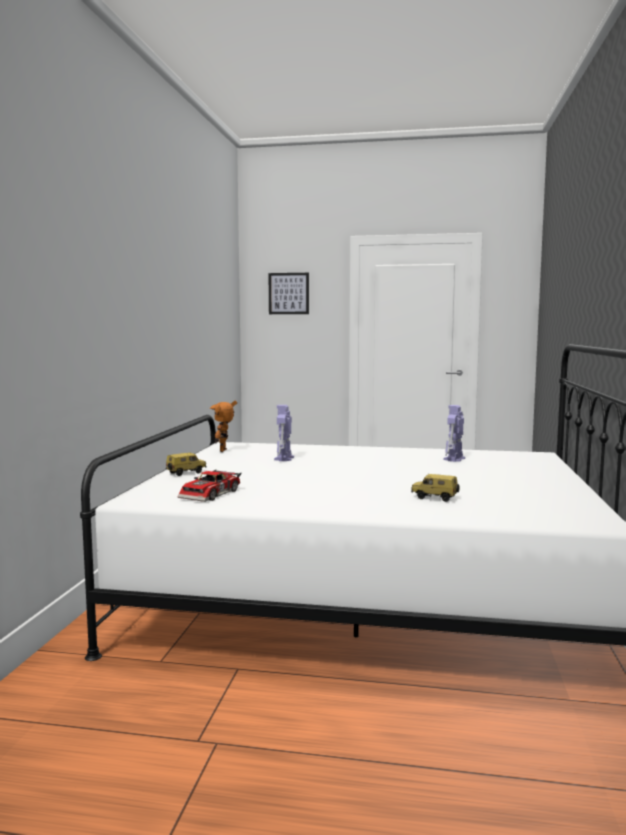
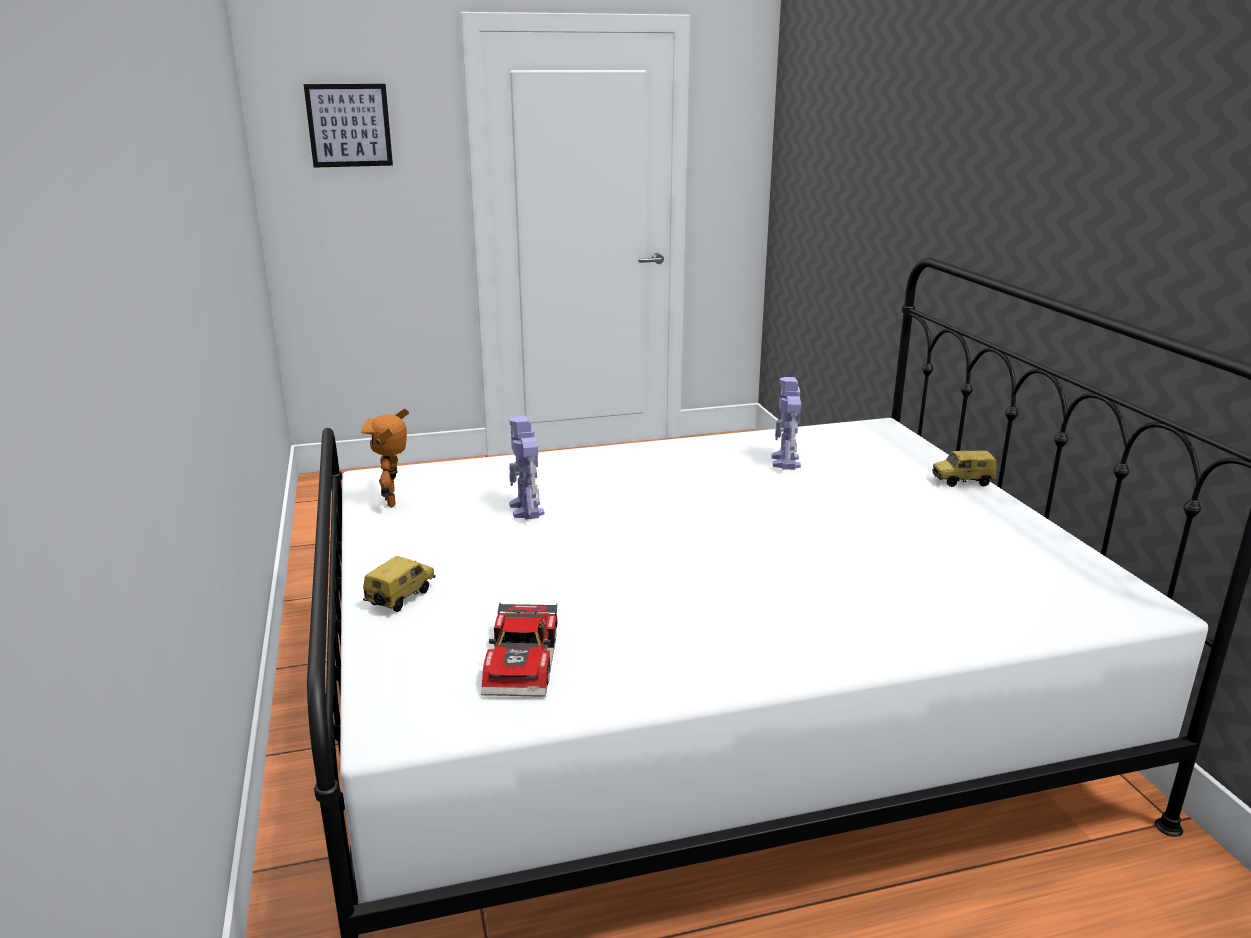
camera: 25 degrees left, 15 degrees up
(434, 498) = (878, 588): toy car -> toy car (963, 482)

